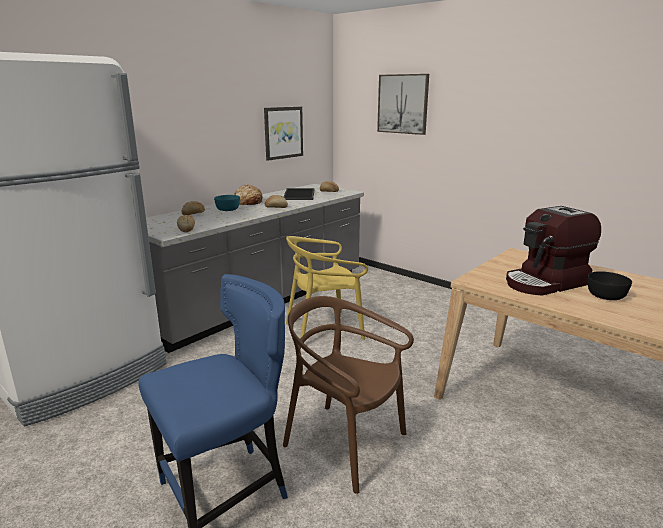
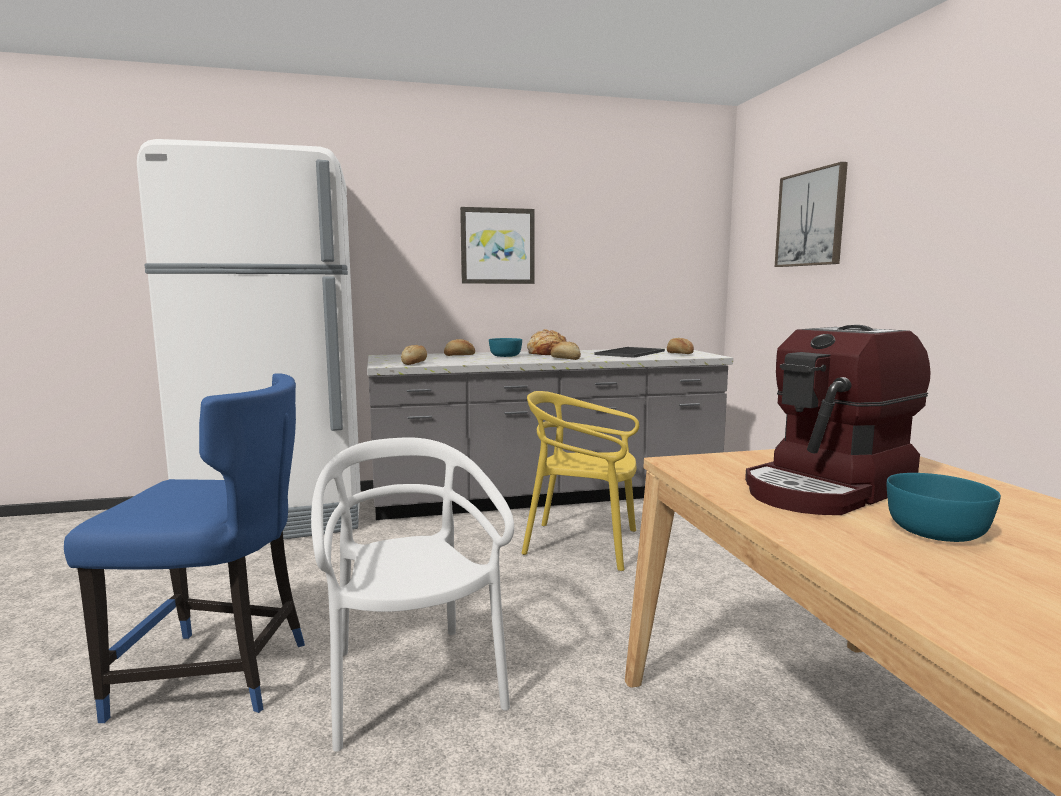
camera: 35 degrees right, 10 degrees down
(283, 132) = (631, 269): picture -> picture (497, 246)
(344, 443) = (411, 684): brown chair -> white chair
(546, 283) = (829, 489): coffee machine -> coffee machine turned 45 degrees counterclockwise
(606, 296) = (938, 532): black bowl -> turquoise bowl

